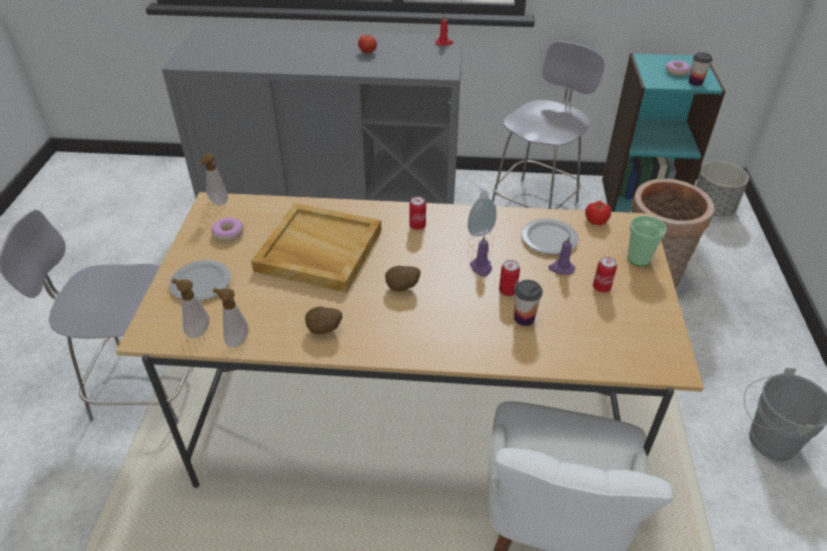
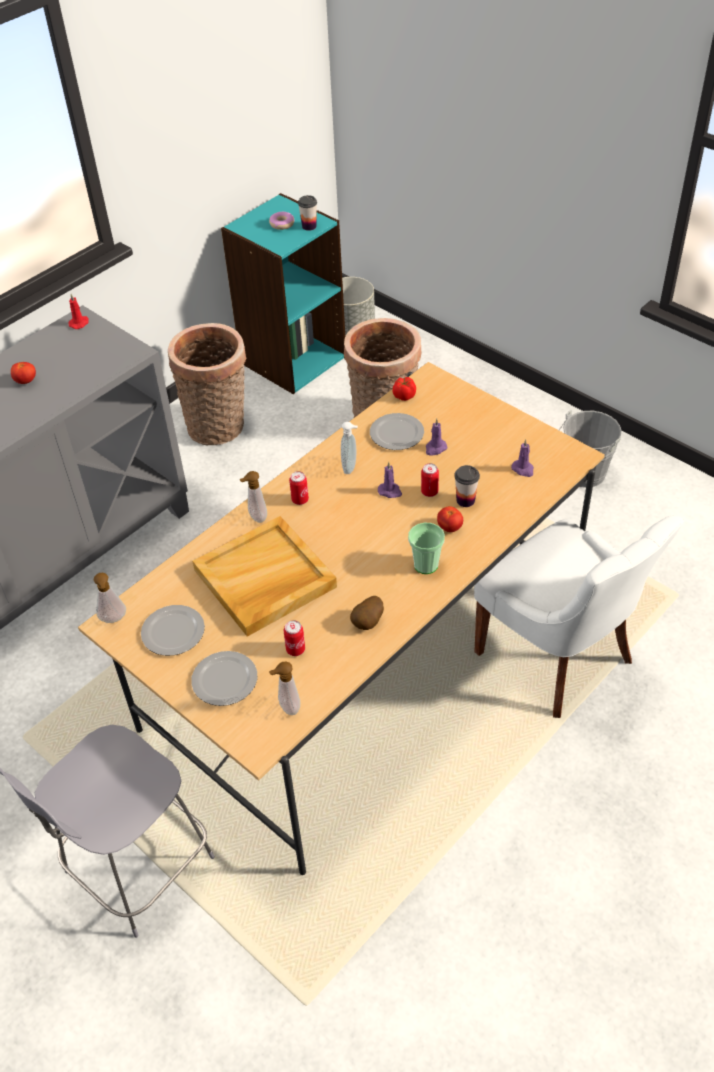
camera: 50 degrees left, 5 degrees up
(228, 233) = (172, 631): donut -> plate
(236, 340) = (325, 685): soap dispenser -> soap dispenser (256, 518)
(402, 288) = (367, 550): potato -> none
(481, 325) = (449, 527): none -> tomato
(536, 204) = (219, 427): grey chair -> basket
(601, 287) = (475, 440): can -> can (295, 649)
(607, 337) = (523, 469): none -> purple candle
(638, 258) = (466, 402): cup -> cup (426, 565)

